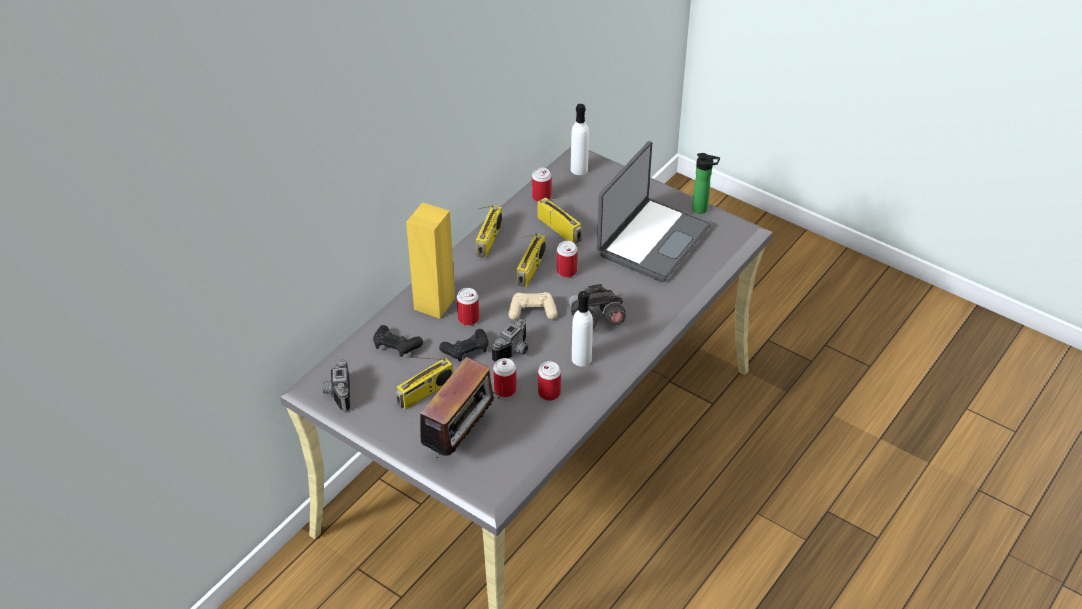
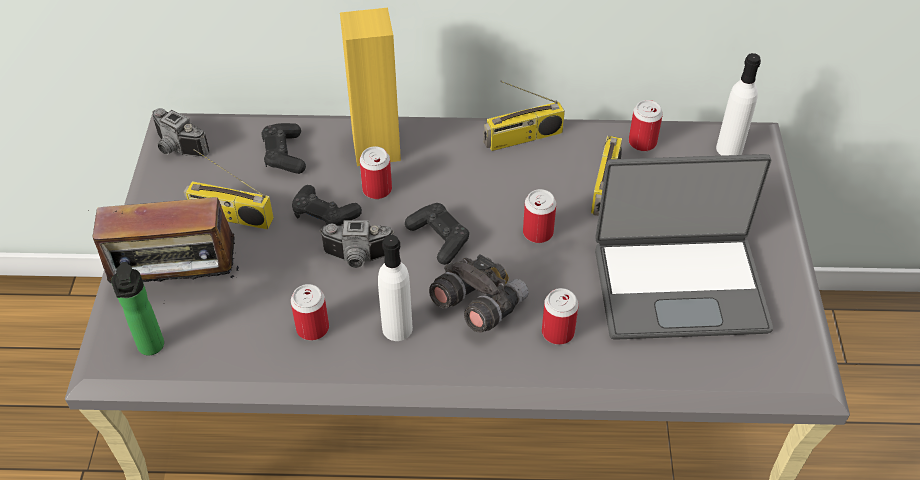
camera: 55 degrees right, 5 degrees up
(337, 394) = (176, 149): camera -> camera turned 105 degrees counterclockwise
(505, 390) = (286, 283): can -> can (558, 332)
(531, 269) = (510, 199): radio -> none
(532, 311) = (439, 238): beige game controller -> black game controller
(702, 209) = (796, 308): bottle -> bottle (151, 348)

